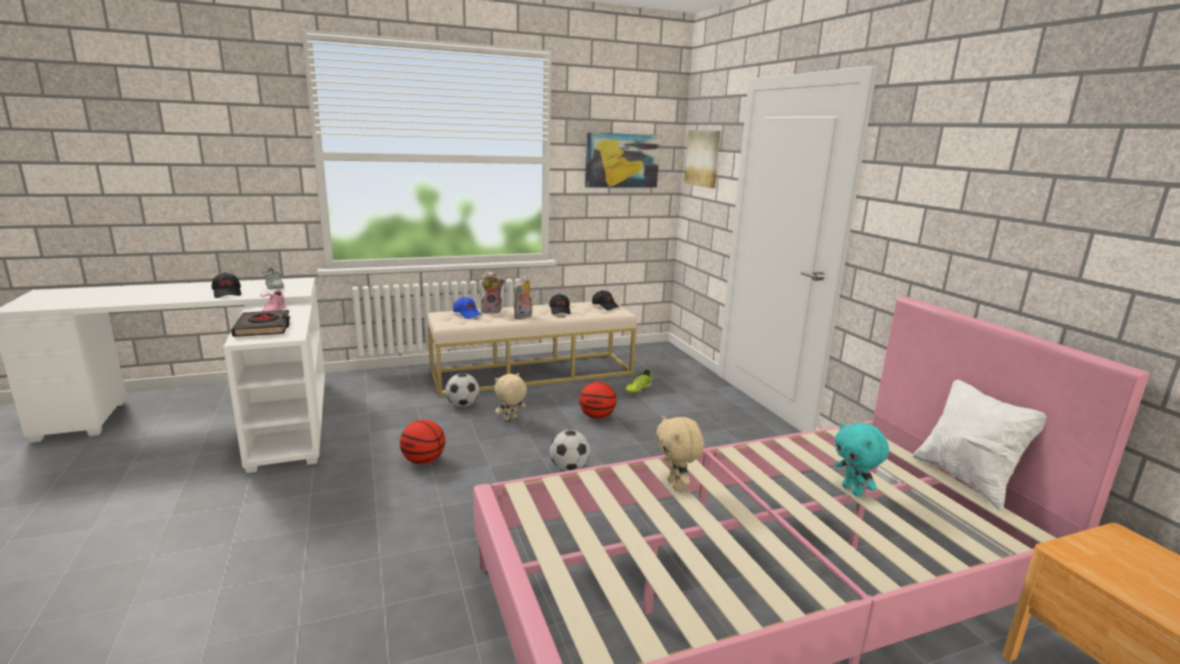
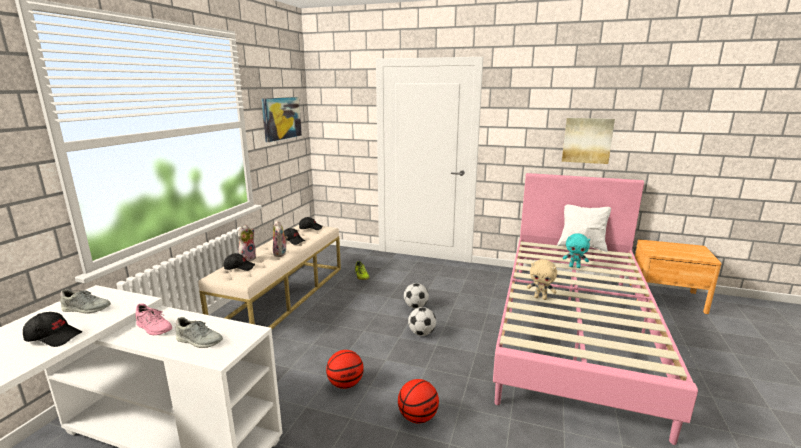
camera: 50 degrees left, 0 degrees up
(263, 328) = (199, 341): black book -> grey shoe
(462, 405) = (286, 339): football -> football (416, 306)
(467, 314) = (239, 267): blue cap -> black cap
(510, 419) = (335, 329): beige plush toy -> none
(597, 417) = (375, 301): basketball -> basketball (417, 417)
(703, 158) = (335, 111): picture -> picture (587, 140)

